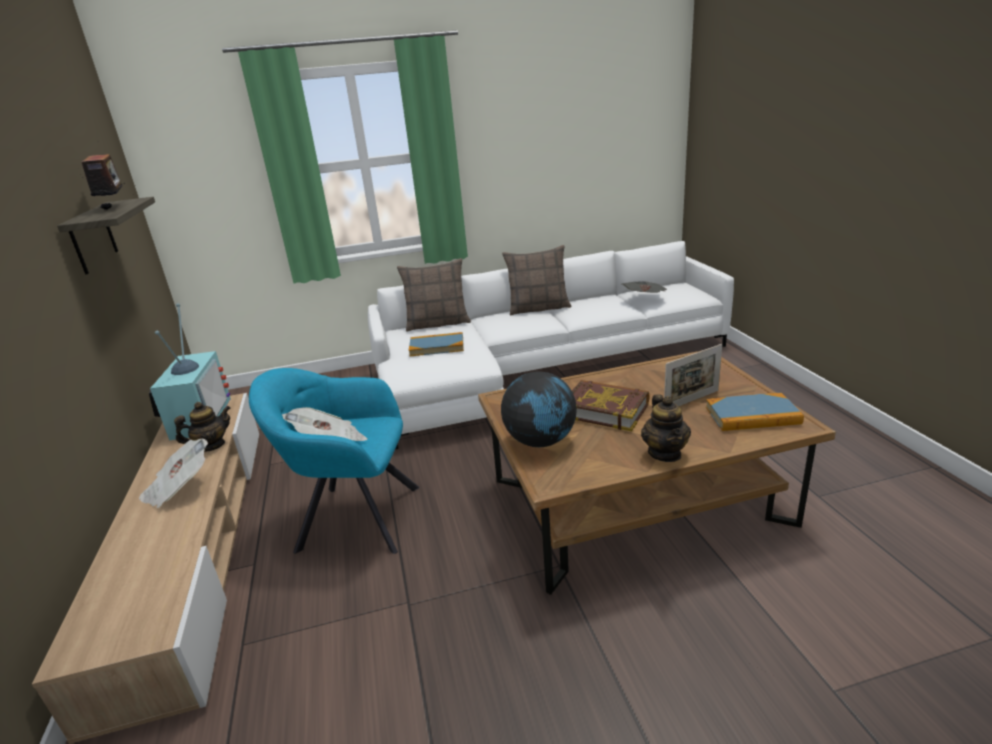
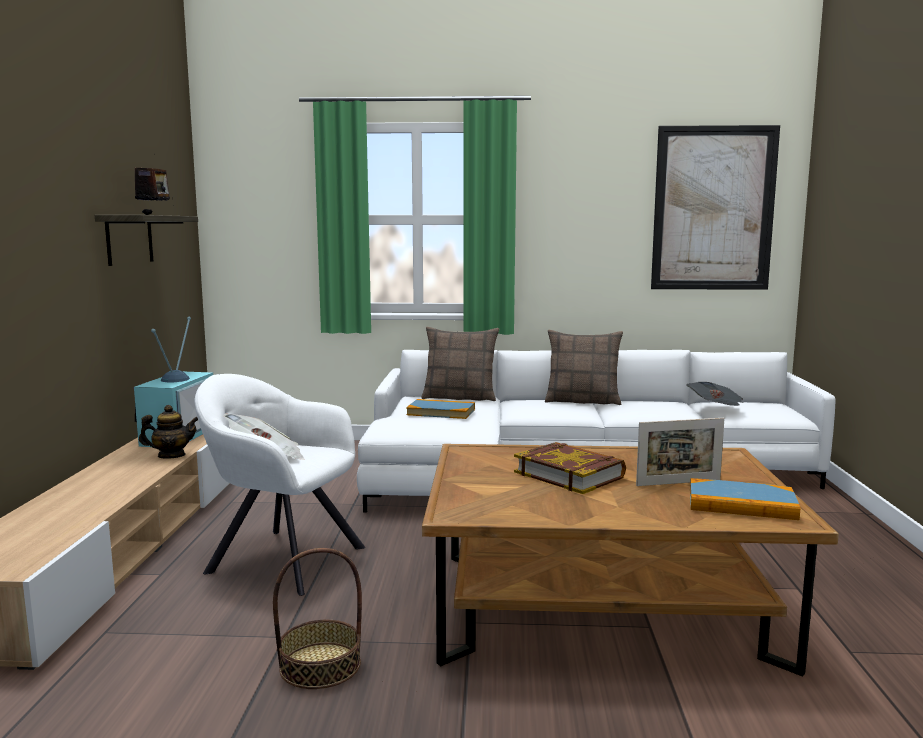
camera: 15 degrees right, 15 degrees down
(179, 489) = (119, 479): newspaper -> none
(354, 518) = (281, 558): turquoise armchair -> white armchair
(455, 623) = (320, 665): none -> basket
(540, 441) = (474, 485): globe -> none
(619, 124) = (713, 209): none -> picture
(665, 453) = (603, 515): teapot -> none

